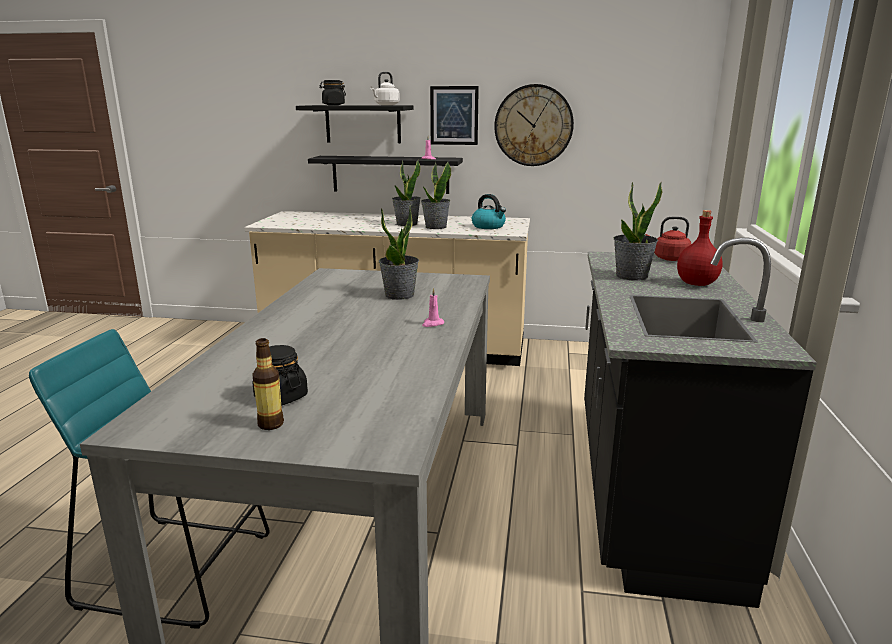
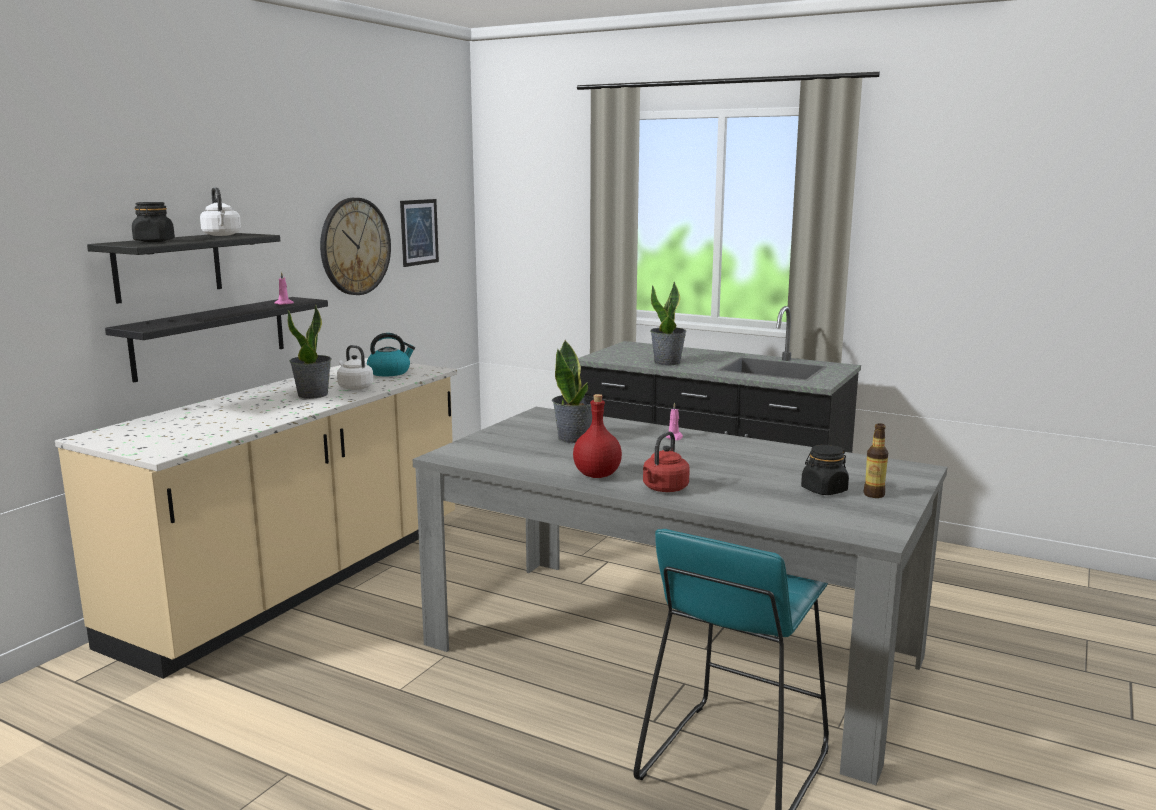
camera: 70 degrees left, 5 degrees down
(435, 227) = (354, 387): potted plant -> white kettle
(454, 115) = (278, 242): picture -> picture (419, 232)
(668, 258) = (623, 349): red kettle -> red kettle (664, 489)
(696, 284) = (700, 355): red bottle -> red bottle (597, 475)

